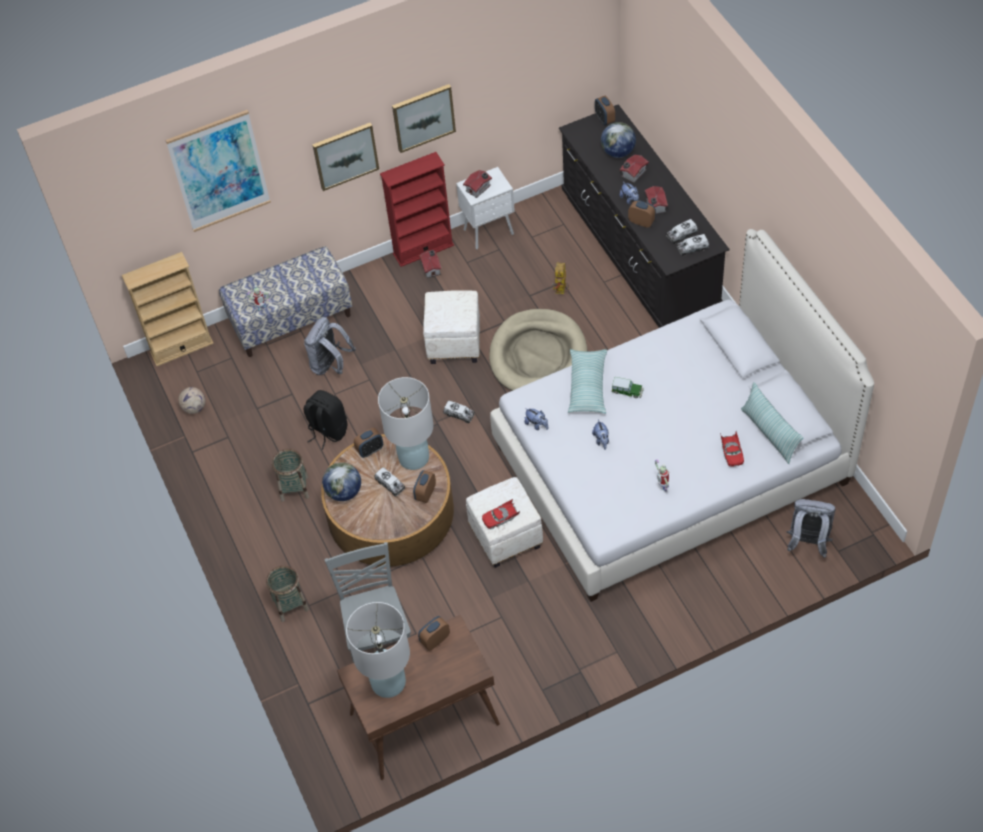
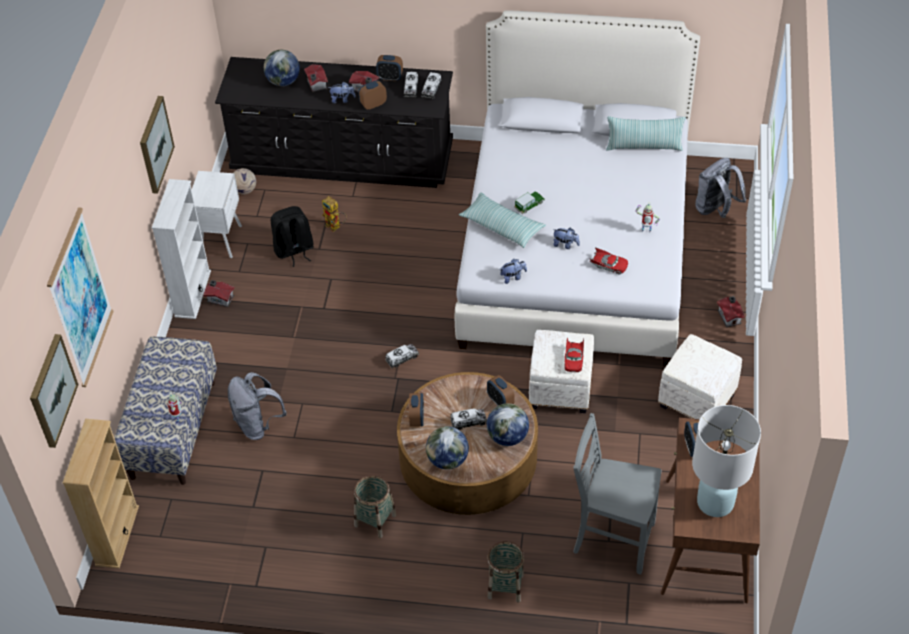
camera: 60 degrees left, 5 degrees down
(194, 408) = (203, 559): football -> football (244, 190)
(327, 431) = (332, 463): black backpack -> black backpack (294, 251)
(345, 155) = (132, 221): picture -> picture (52, 390)
(393, 518) = (507, 437): none -> globe
(414, 457) = (453, 391): white table lamp -> none
(423, 249) = (192, 293): red bookcase -> white bookcase
(453, 343) = (319, 324): white ottoman -> white ottoman (695, 401)
(479, 188) = (209, 194): toy house -> toy house (729, 316)
(538, 356) = (389, 275): beige dog bed -> none
(604, 119) = (238, 72): alarm clock -> alarm clock (390, 77)
(731, 452) = (644, 176): red toy car -> red toy car (608, 265)

